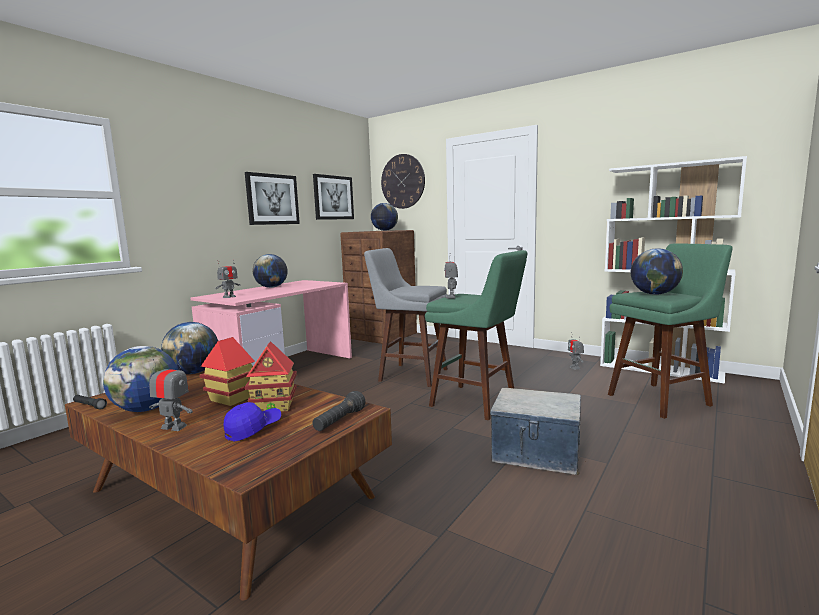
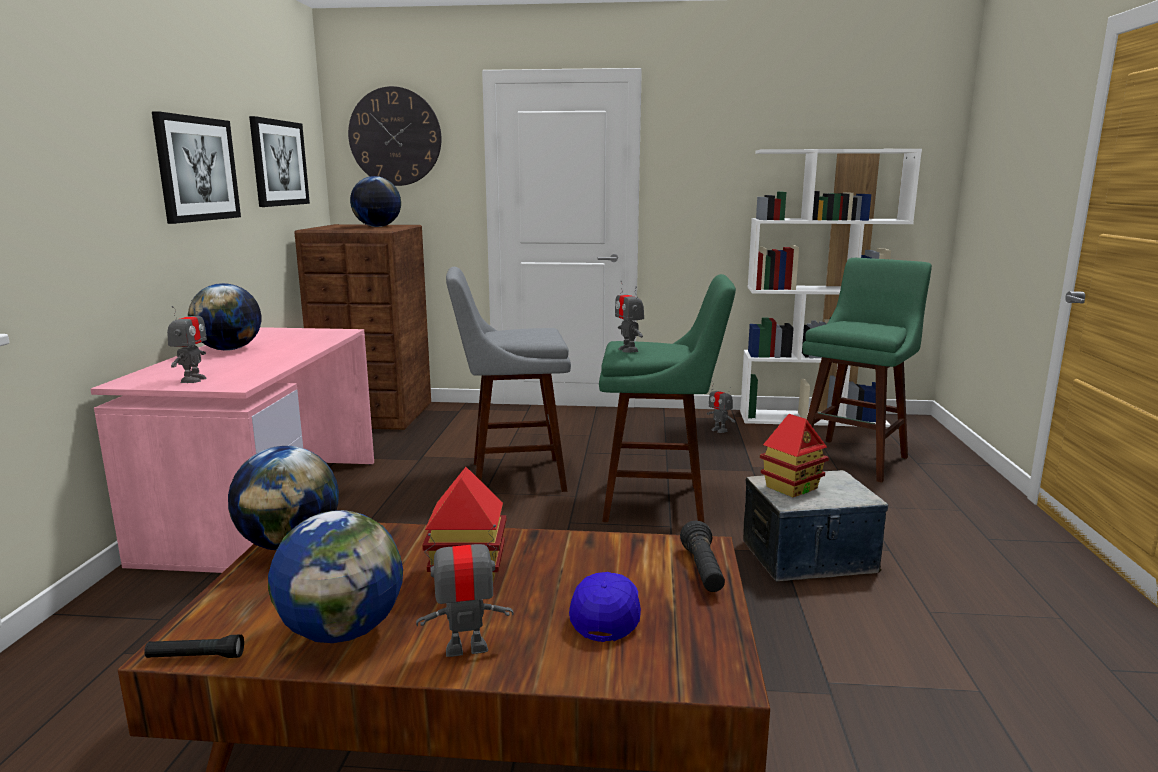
camera: 30 degrees left, 5 degrees up
(274, 406) = (566, 571): toy house -> toy house (791, 487)
(654, 294) = (860, 327): globe -> none

